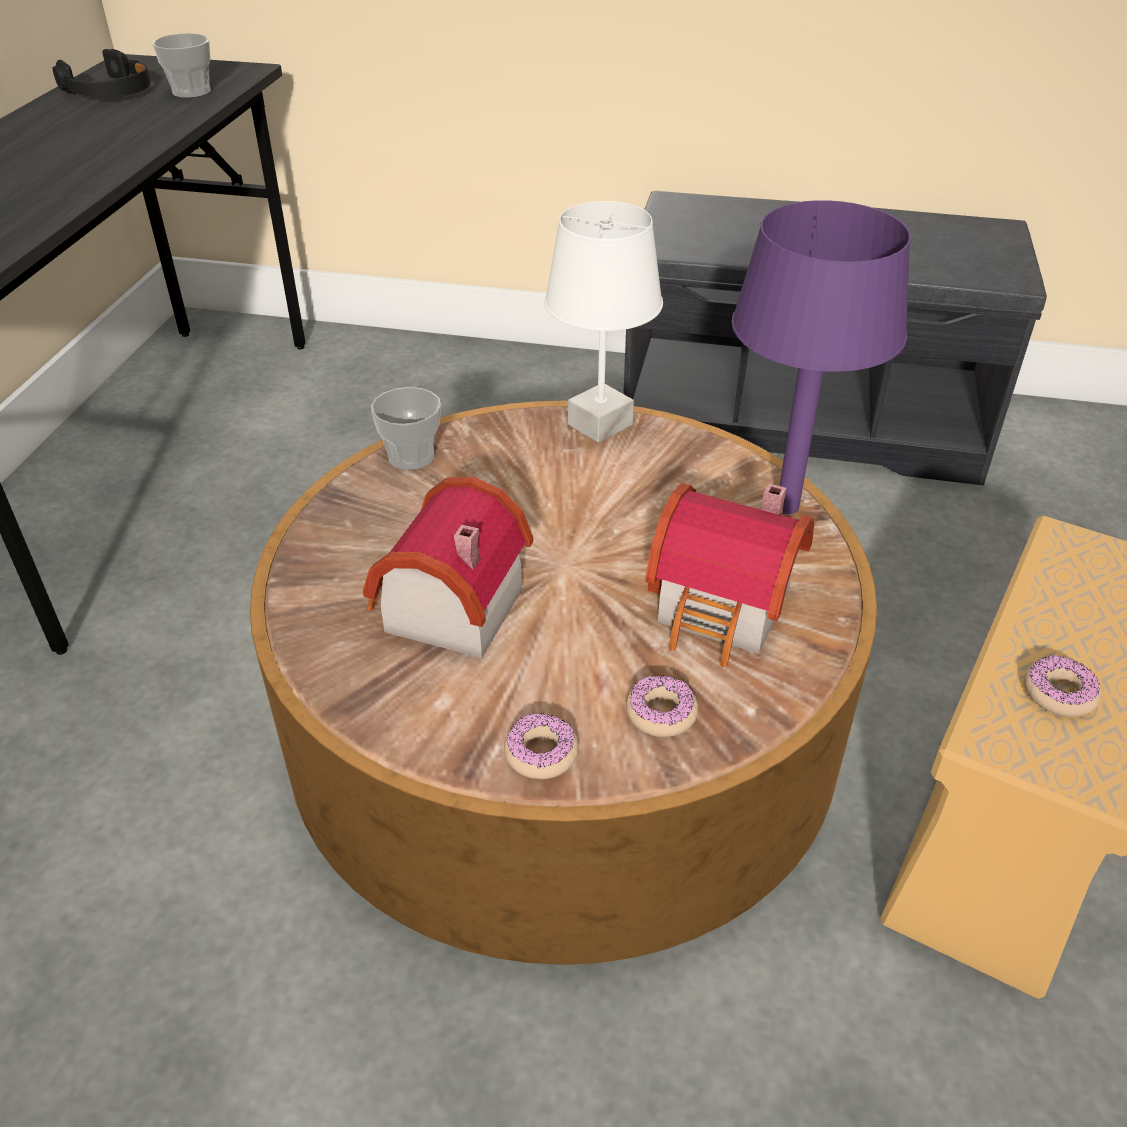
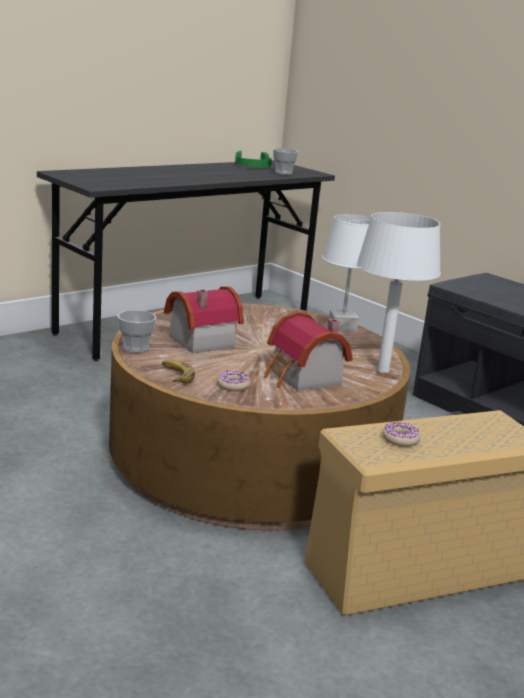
camera: 35 degrees right, 20 degrees down
(110, 91) = (253, 166): black headphones -> green headphones
(411, 456) = (250, 309): cup -> cup (135, 348)
(541, 753) = (176, 375): donut -> banana
(789, 507) = (384, 370): purple table lamp -> white table lamp

